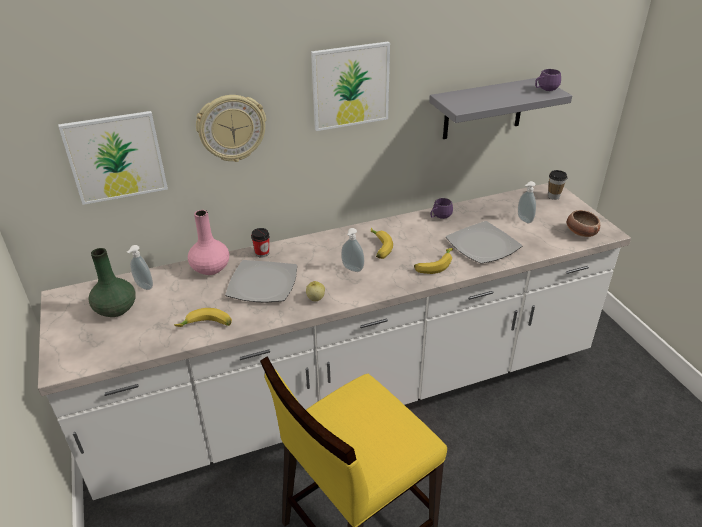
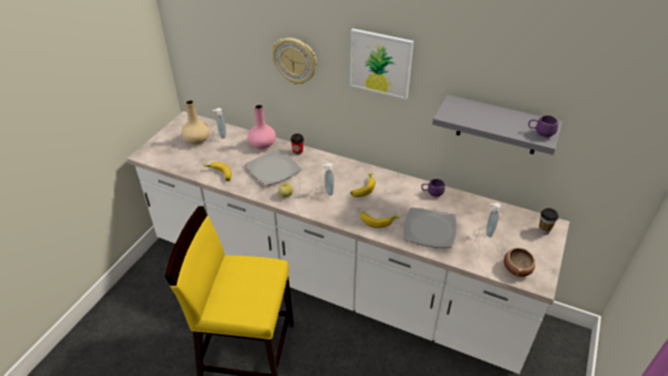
camera: 45 degrees right, 5 degrees up
(115, 309) = (196, 140): green vase -> beige vase
(116, 157) = (227, 51): picture -> none

